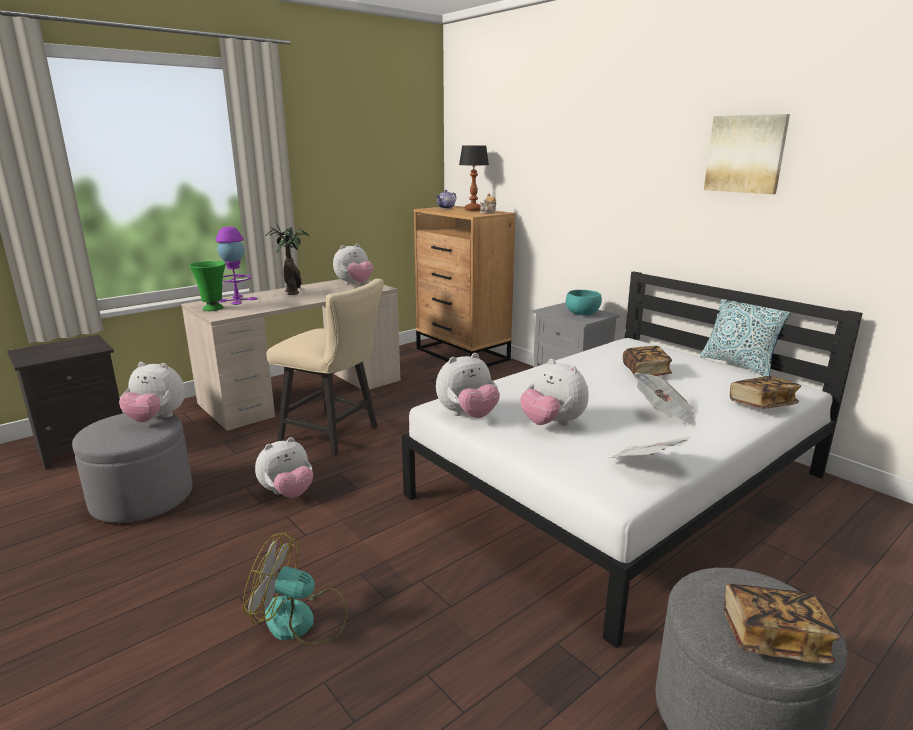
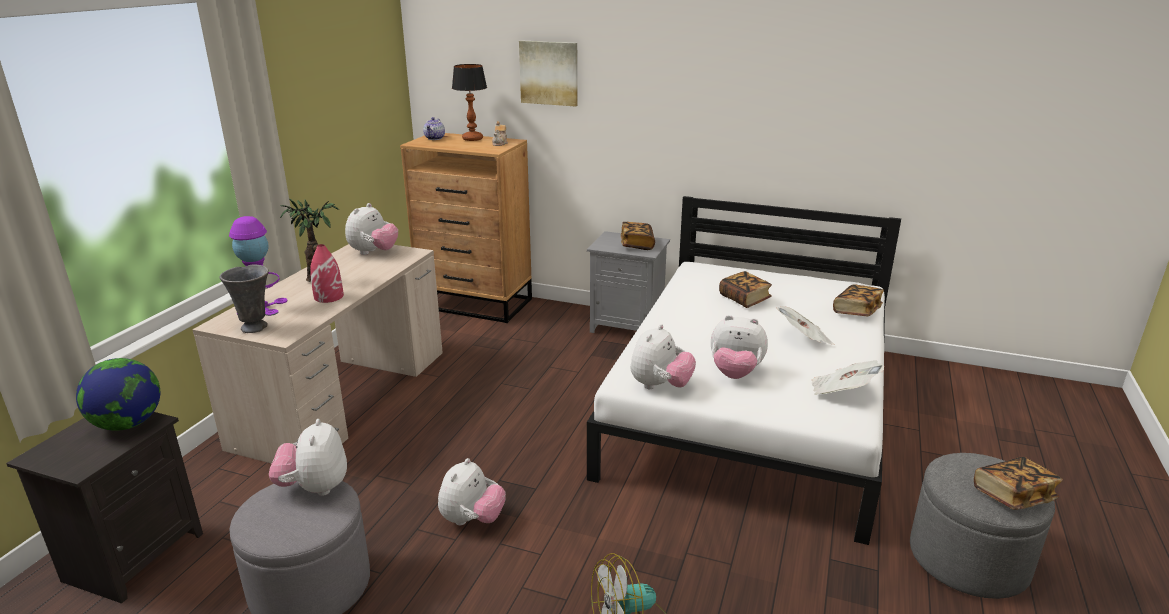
camera: 30 degrees left, 5 degrees up
(86, 346) = (128, 424): none -> globe
(156, 419) = (314, 488): plush toy -> plush toy turned 105 degrees clockwise
(214, 309) = (255, 327): green vase -> grey vase
(284, 301) = (329, 296): none -> red vase
(335, 434) = (445, 438): beige chair -> none
(582, 313) = (637, 244): turquoise bowl -> book
(738, 364) = (800, 273): pillow -> none
(745, 154) = (790, 84): picture -> picture (549, 73)

